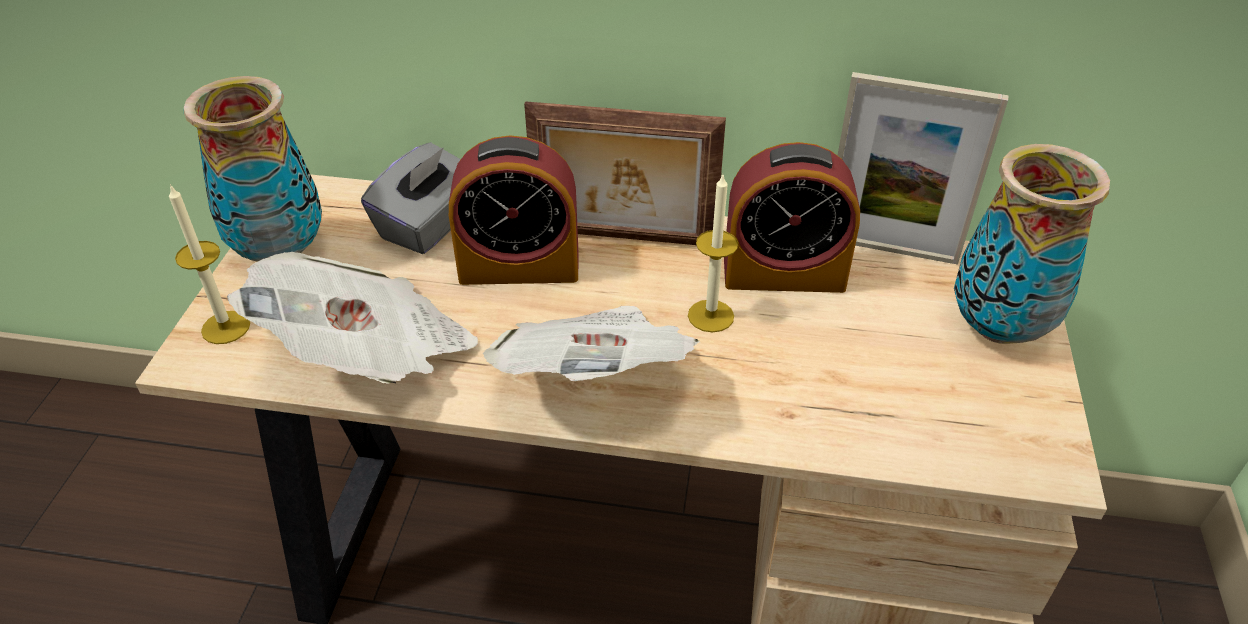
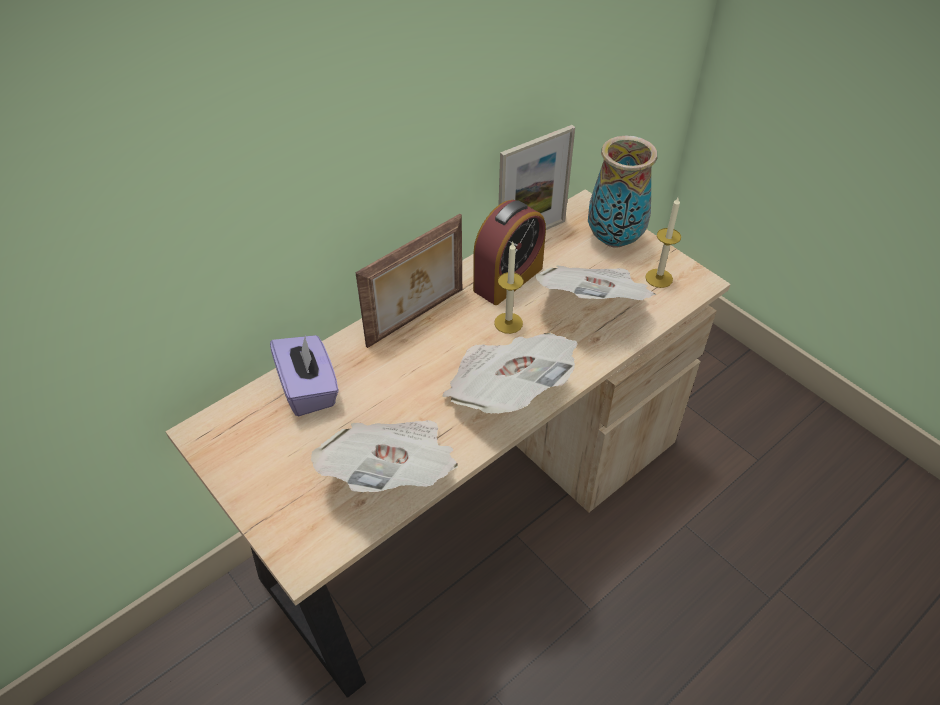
camera: 50 degrees left, 5 degrees up
(226, 327) = (292, 531): candle -> candle (659, 278)
(279, 251) = (249, 471): vase -> none
(430, 225) = (309, 389): grey tissue box -> purple tissue box
(519, 266) = (390, 371): alarm clock -> none
(848, 376) = (594, 304): none -> newspaper

